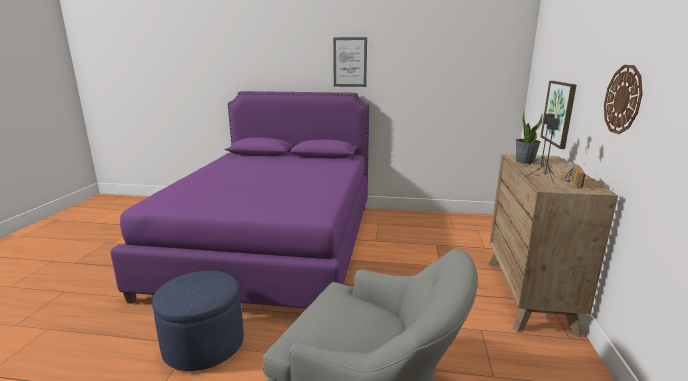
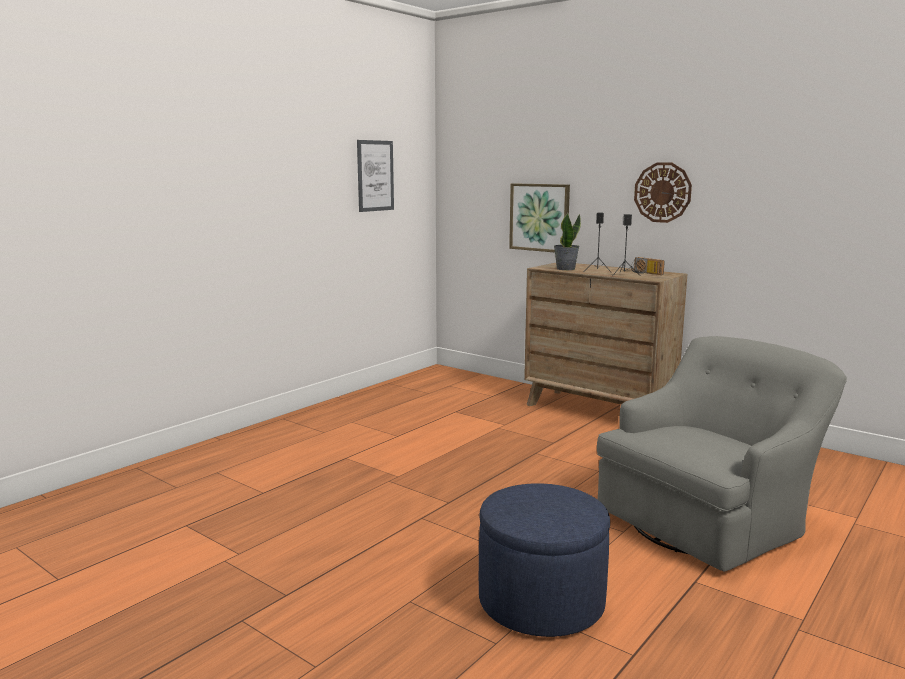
camera: 60 degrees left, 5 degrees down
(273, 244) = (303, 500): purple bed -> none
(350, 62) = (244, 165): picture -> picture (375, 176)

